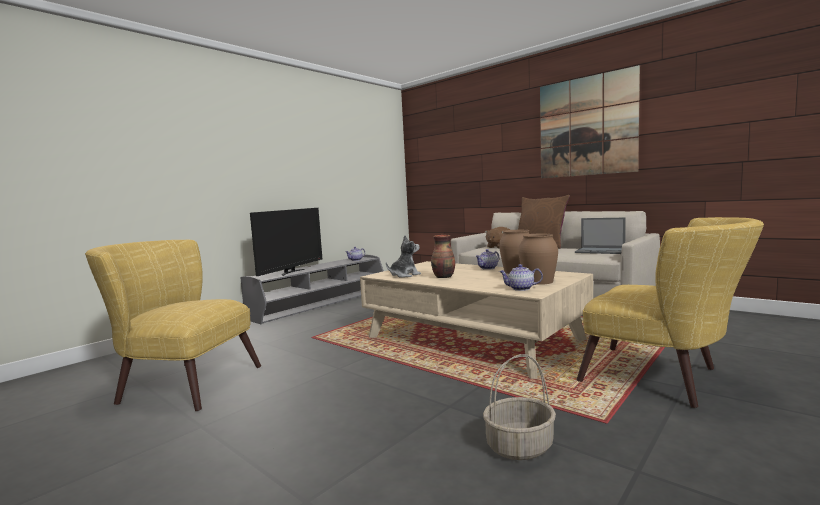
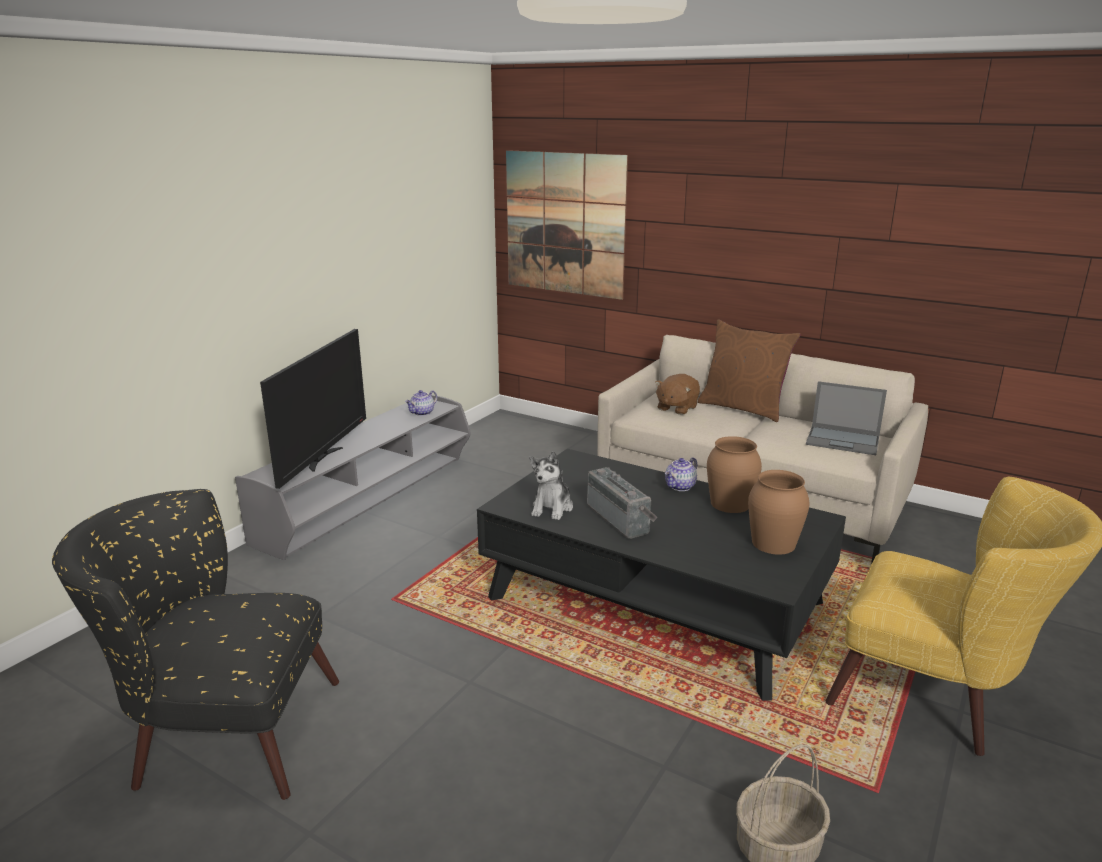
camera: 10 degrees left, 15 degrees up
(181, 384) = (220, 731): yellow armchair -> black armchair
(404, 275) = (552, 508): plush toy -> plush toy turned 150 degrees clockwise
(444, 277) = (621, 518): vase -> radio
(472, 339) = (655, 601): beige coffee table -> black coffee table
(520, 289) = (755, 570): teapot -> none
(586, 126) = (838, 212): picture -> picture (565, 224)

